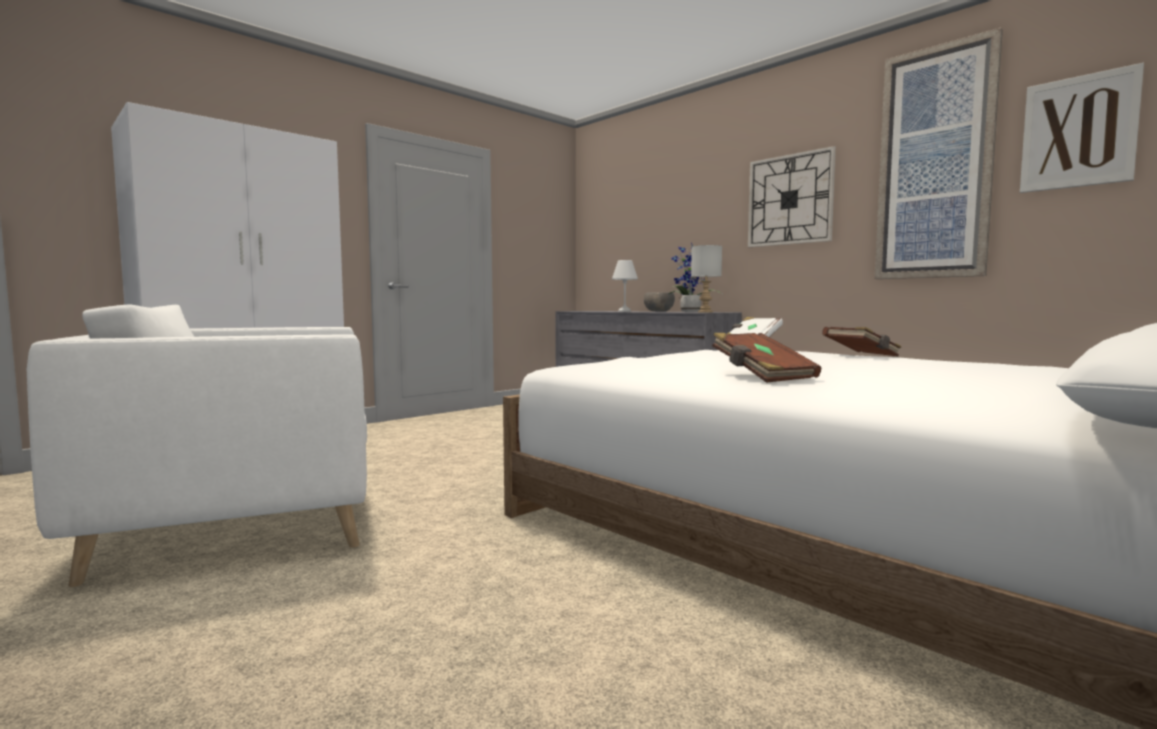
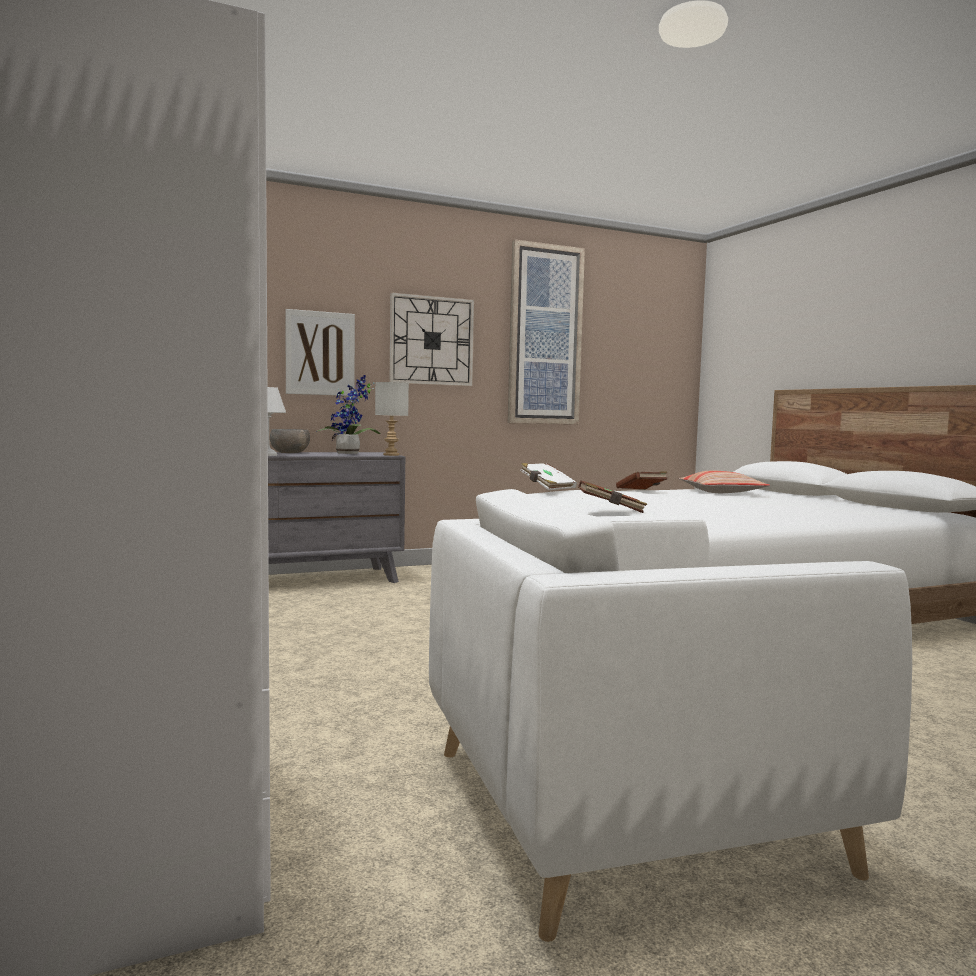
camera: 70 degrees left, 0 degrees up
(242, 521) = (624, 807): white armchair -> white armchair turned 75 degrees clockwise
(761, 376) = (774, 512): brown book -> brown book (611, 510)
(987, 367) = (721, 492): none -> pillow
(1078, 132) = (618, 333): picture -> picture (320, 353)

